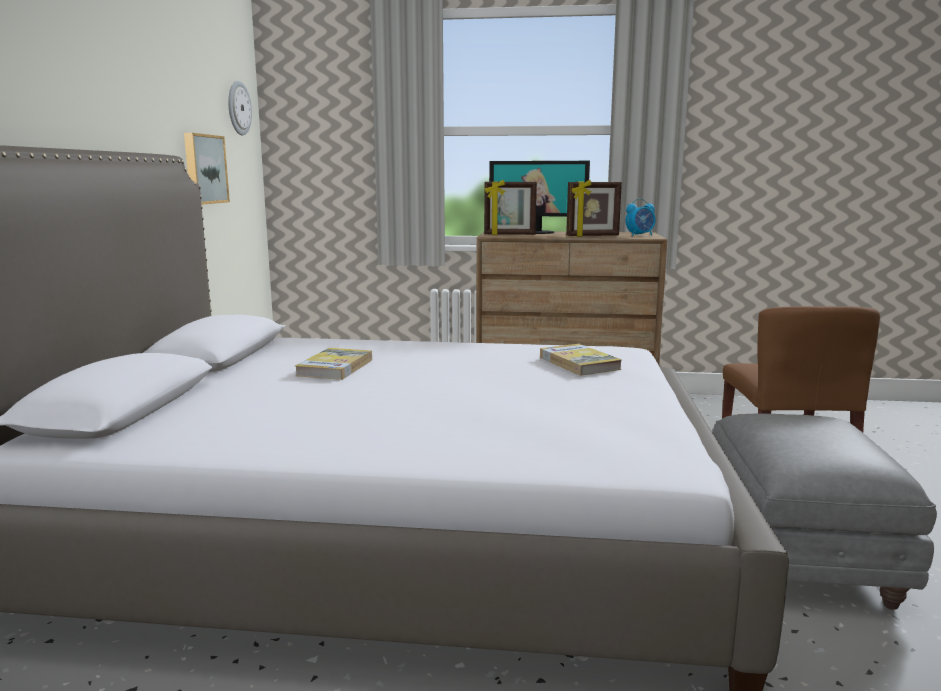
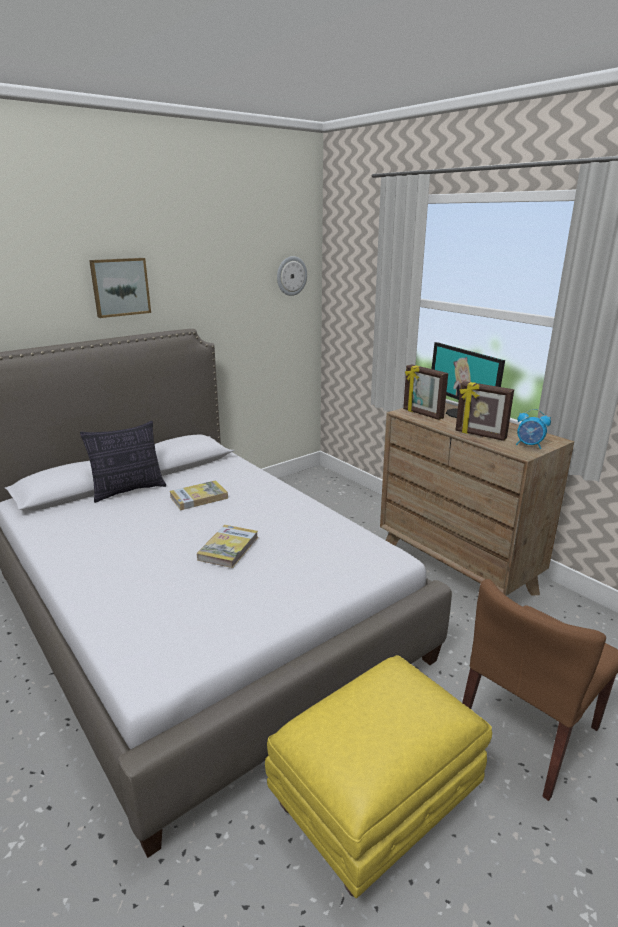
camera: 45 degrees right, 10 degrees up
(204, 169) = (242, 326): picture -> picture (120, 287)
(216, 386) = (129, 490): none -> pillow
(579, 363) = (321, 557): book -> book (228, 548)
(795, 555) = (375, 800): grey ottoman -> yellow ottoman

